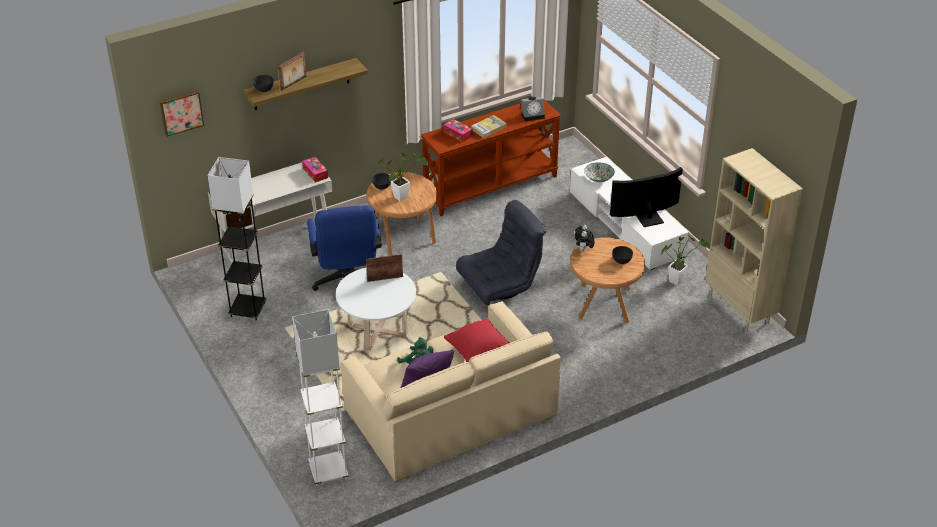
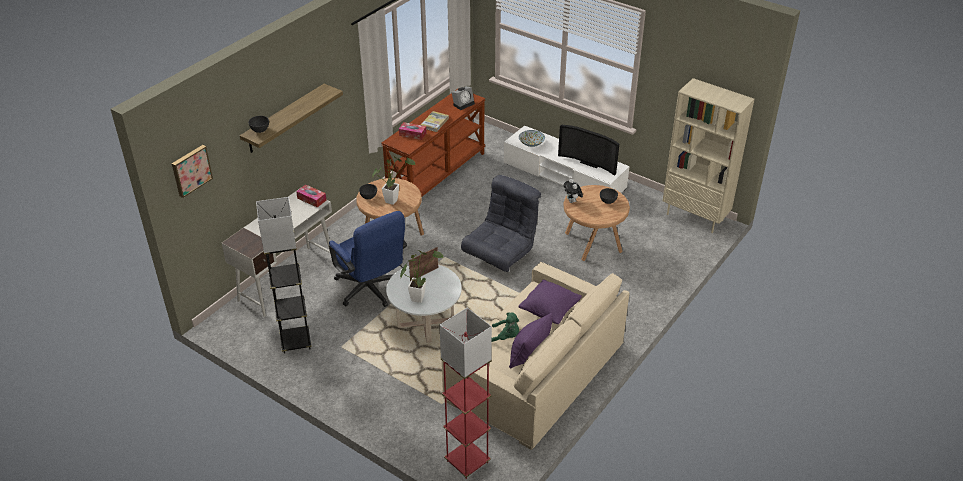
camera: 25 degrees left, 0 degrees up
(294, 83) = (284, 118): picture frame -> none
(328, 471) = (467, 461): white floor lamp -> red floor lamp
(478, 352) = (549, 311): red pillow -> purple pillow
(648, 216) = (590, 162): television -> television turned 105 degrees counterclockwise
(677, 279) = (633, 207): potted plant -> potted plant (419, 296)

